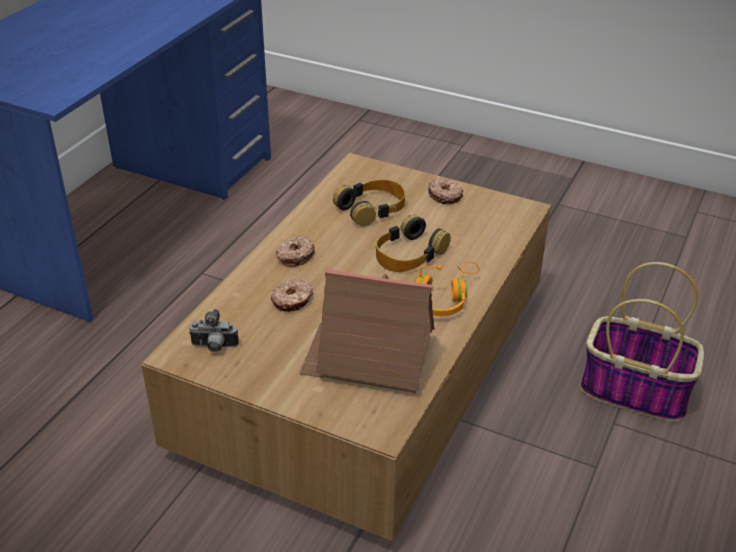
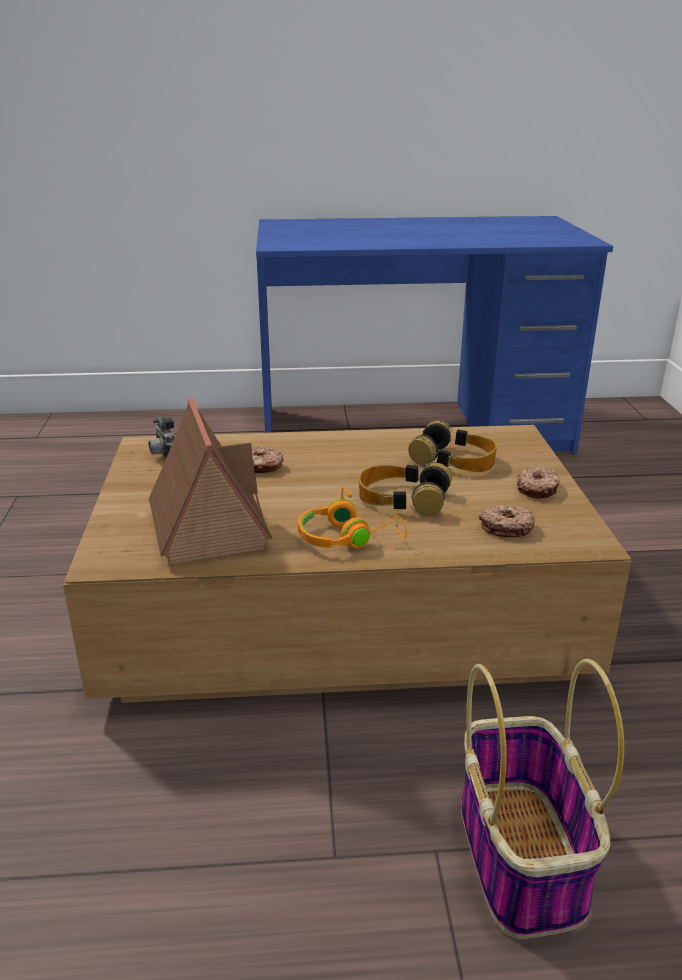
camera: 60 degrees right, 10 degrees down
(295, 256) = (328, 449): donut -> donut (505, 527)

